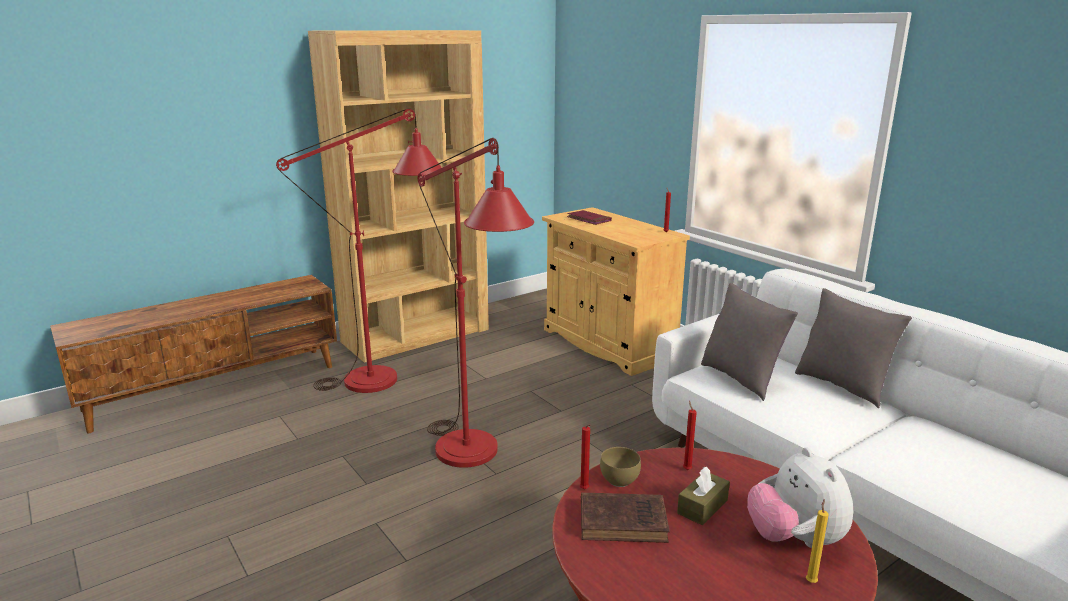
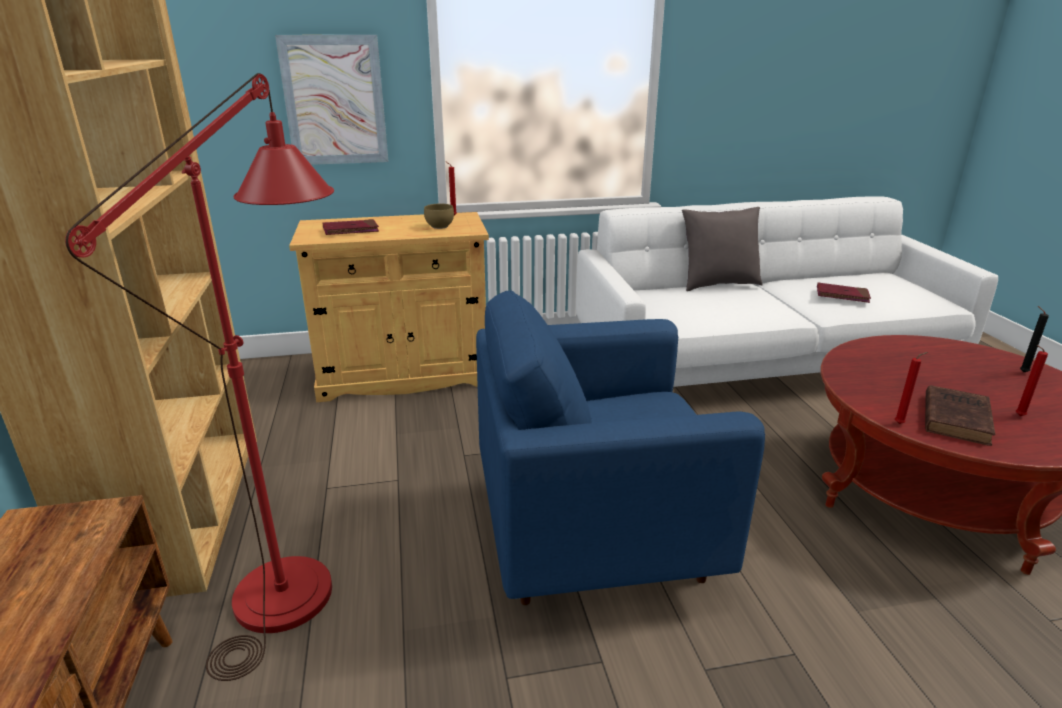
camera: 65 degrees left, 5 degrees up
(475, 458) = (593, 539): red floor lamp -> blue armchair
(620, 480) = (881, 402): brown bowl -> brown bowl (439, 226)
(637, 129) = (334, 101): none -> picture
(686, 469) = (862, 370): red candle -> red candle (1018, 416)
(702, 507) = (925, 380): brown tissue box -> none
(741, 379) = (685, 310): grey pillow -> none
(794, 539) = (968, 361): plush toy -> none
(811, 581) = (1022, 372): yellow candle -> black candle
(923, 457) = (842, 295): none -> red book

